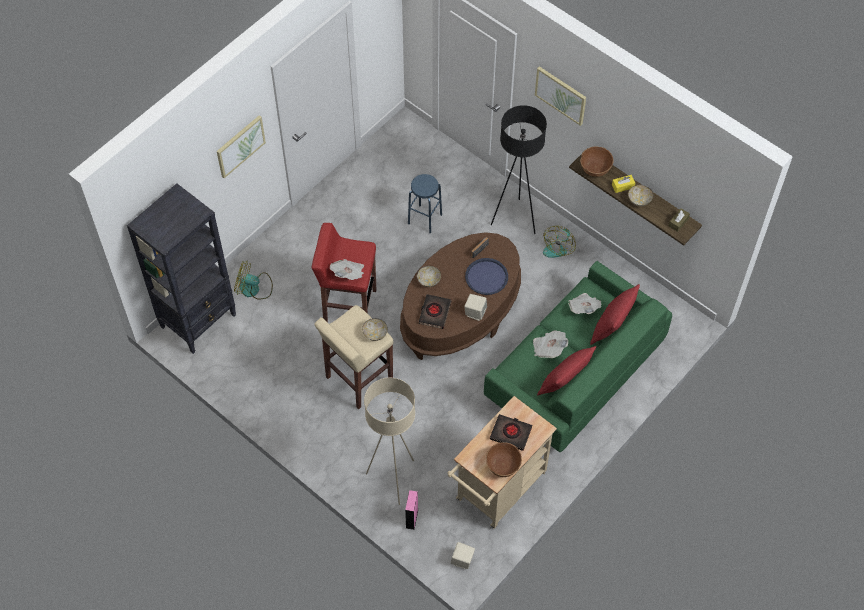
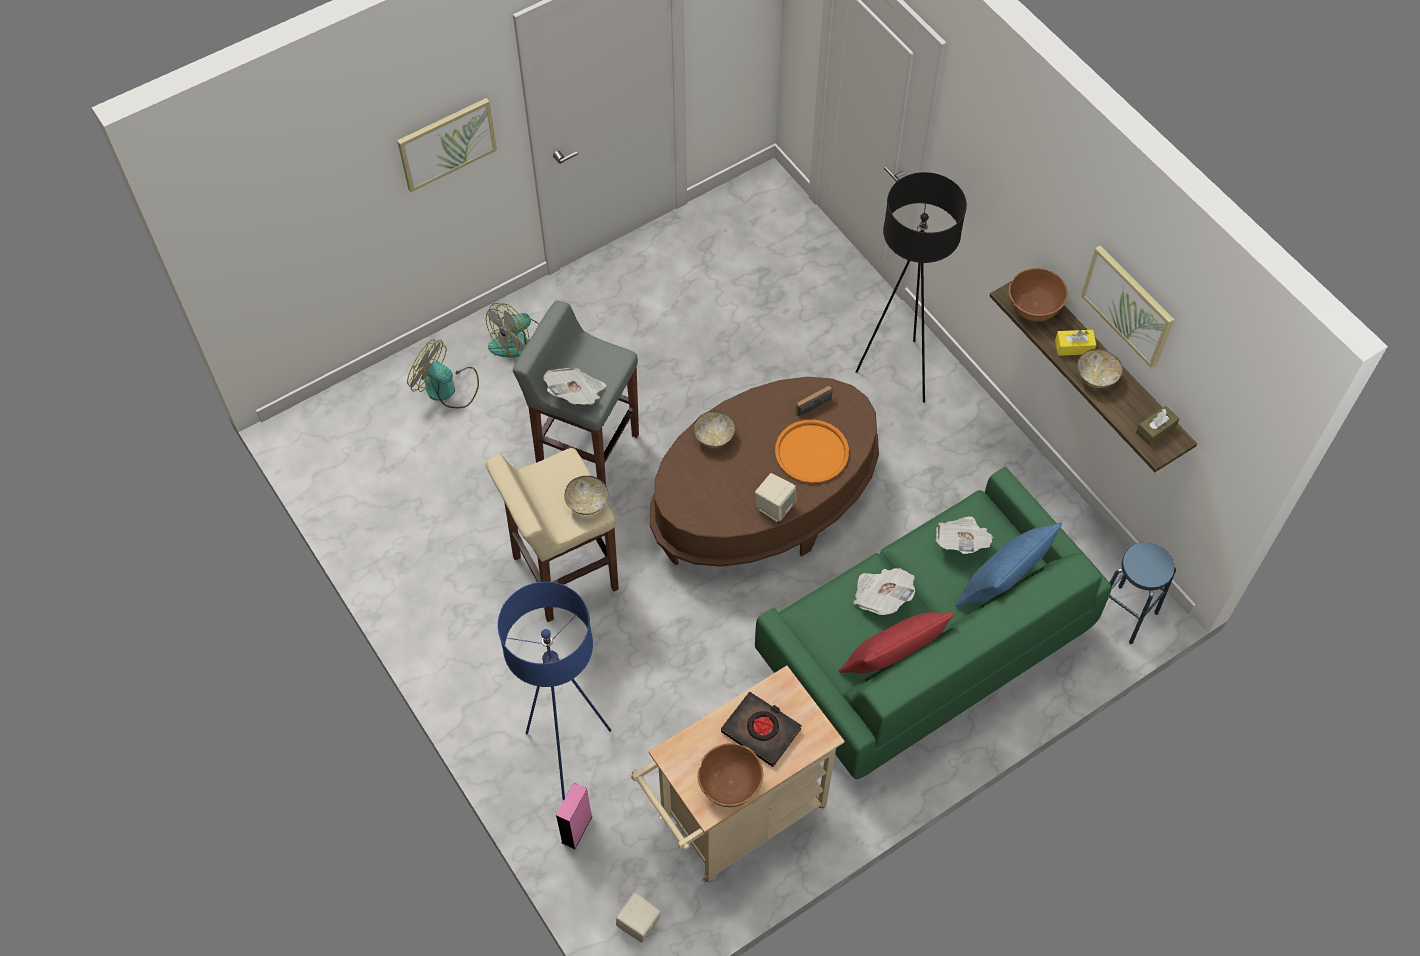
camera: 15 degrees right, 0 degrees up
(199, 320) = (345, 420): black bookcase -> none
(349, 306) = (586, 451): red stool -> grey stool
(393, 479) = (568, 753): beige floor lamp -> blue floor lamp
(425, 219) = (752, 339): blue stool -> blue stool (1125, 614)
(434, 313) = (707, 492): black book -> none
(486, 277) = (811, 452): blue tray -> orange tray
(558, 246) = (957, 430): fan -> fan (517, 341)
(561, 95) = (1000, 166): picture -> picture (1128, 305)
(612, 327) = (1001, 586): red pillow -> blue pillow

